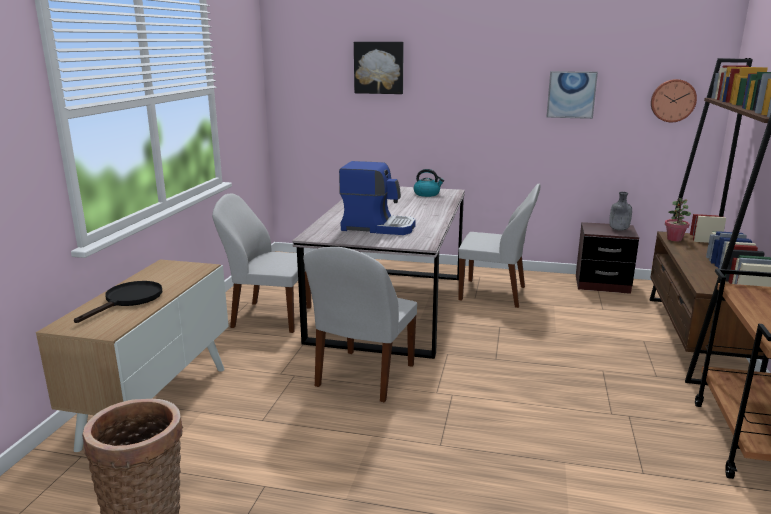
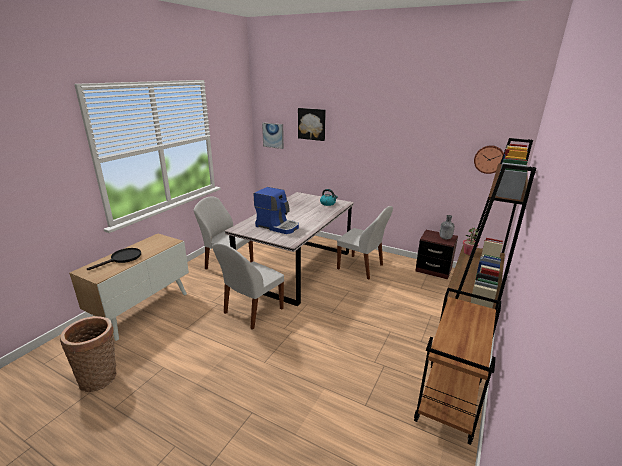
camera: 15 degrees right, 5 degrees up
(571, 94) = (423, 149): picture -> picture (273, 135)

